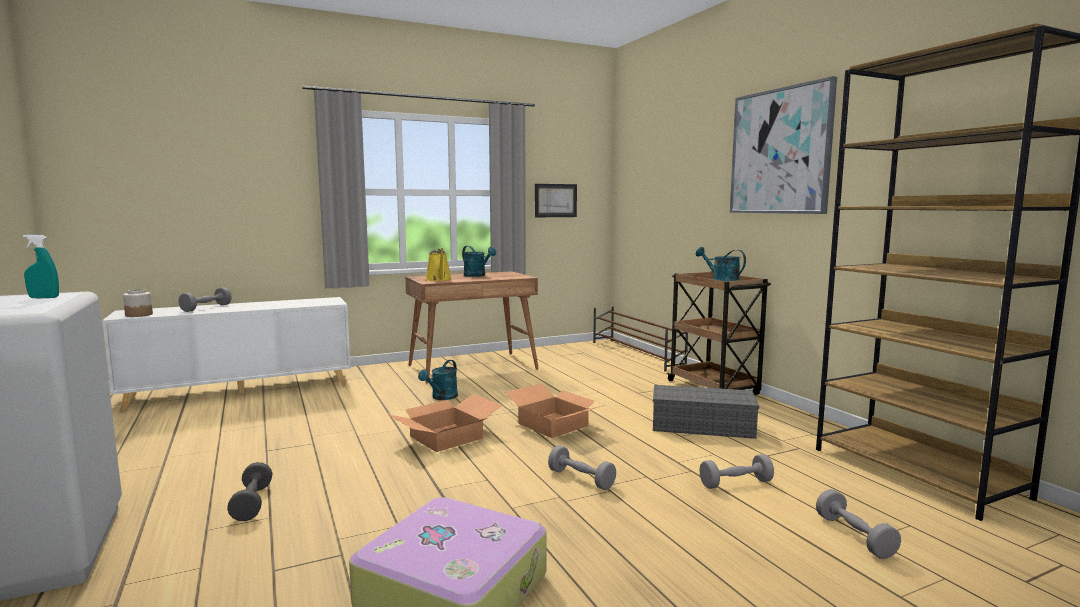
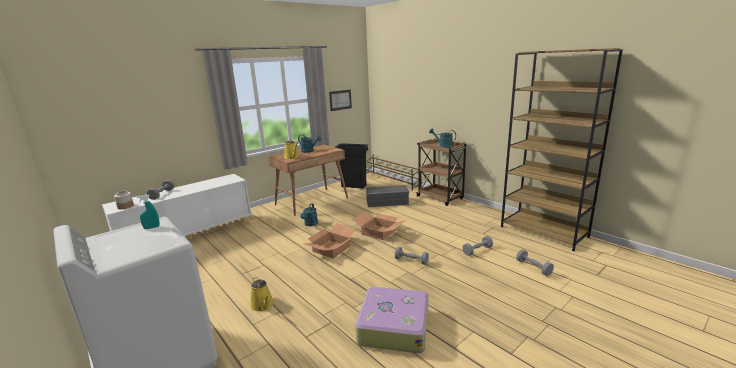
camera: 15 degrees left, 10 degrees up
(252, 503) = (263, 305): grey dumbbell -> yellow watering can
(561, 355) = (354, 186): none -> black trash can
(703, 425) = (447, 221): grey storage box -> grey storage box (387, 202)
(780, 151) = (471, 80): picture -> none

